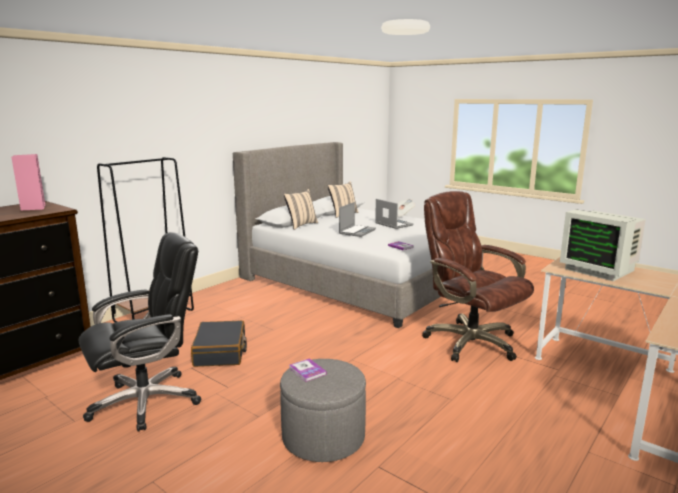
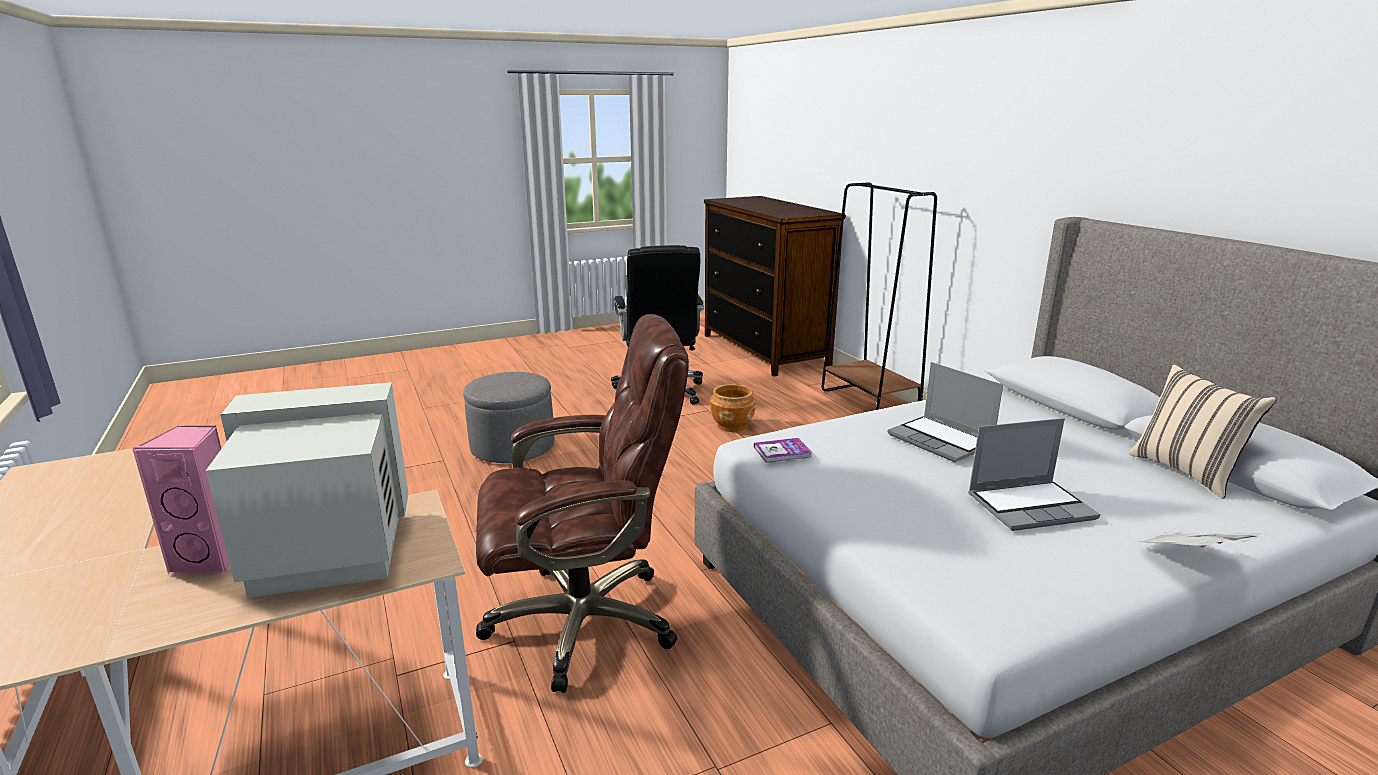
camera: 115 degrees right, 5 degrees up
(33, 208) = (800, 212): pink speaker -> pink speaker (212, 559)
(220, 352) = (732, 426): black suitcase -> brown planter
(301, 225) = (1033, 407): beige pillow -> none
(307, 371) = (523, 379): book -> none

